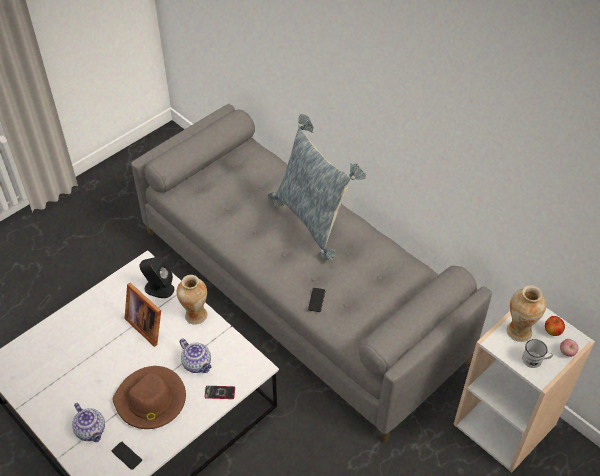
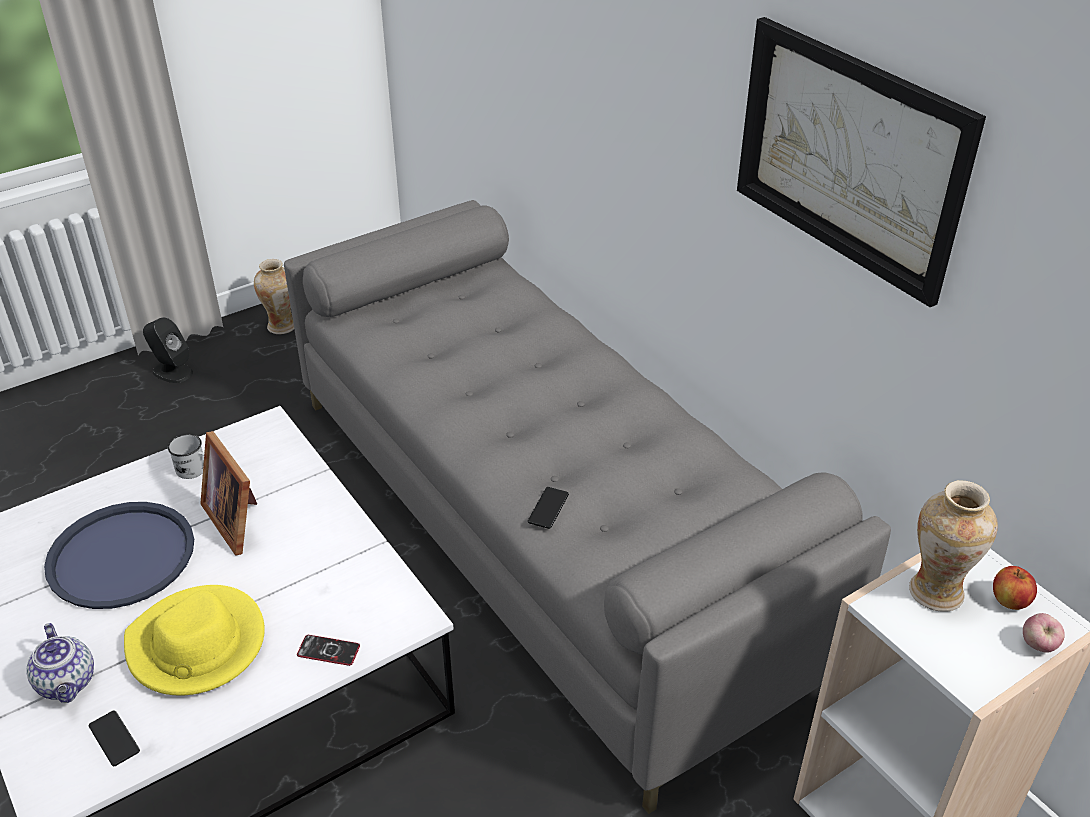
camera: 10 degrees right, 10 degrees down
(92, 355) = (121, 556): none -> blue tray
(151, 400) = (197, 646): brown hat -> yellow hat
(159, 288) = (278, 465): black speaker -> black speaker (172, 371)
(195, 315) = (327, 515): vase -> vase (281, 326)
(197, 364) = (304, 596): teapot -> none
(314, 224) = (576, 391): pillow -> none
(462, 123) = (849, 156): none -> picture
(535, 360) = (965, 651): white mug -> white mug (195, 470)

